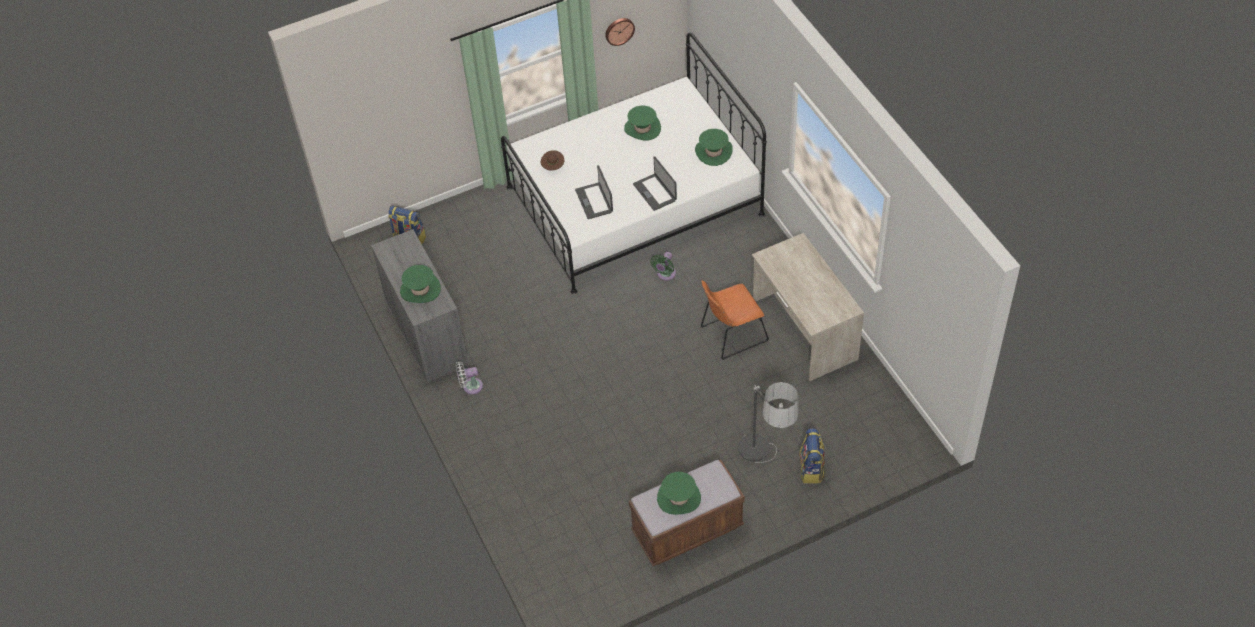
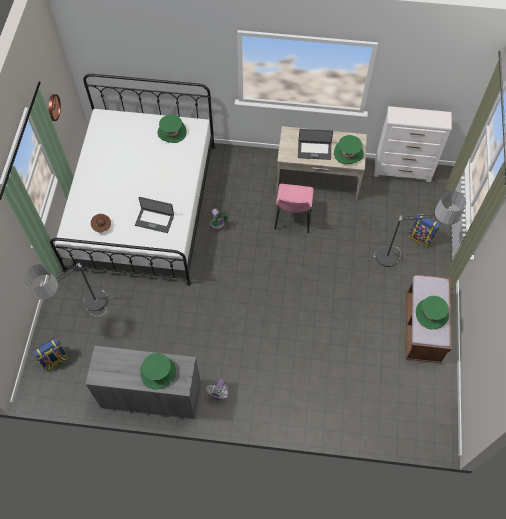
camera: 60 degrees left, 10 degrees up
(471, 232) = (84, 316): none -> floor lamp
(642, 128) = (116, 157): green hat -> green hat (348, 153)
(655, 192) = (177, 182): laptop -> laptop (314, 150)
(731, 335) = (293, 217): orange chair -> pink chair
(892, 405) = (403, 171): none -> white dresser

